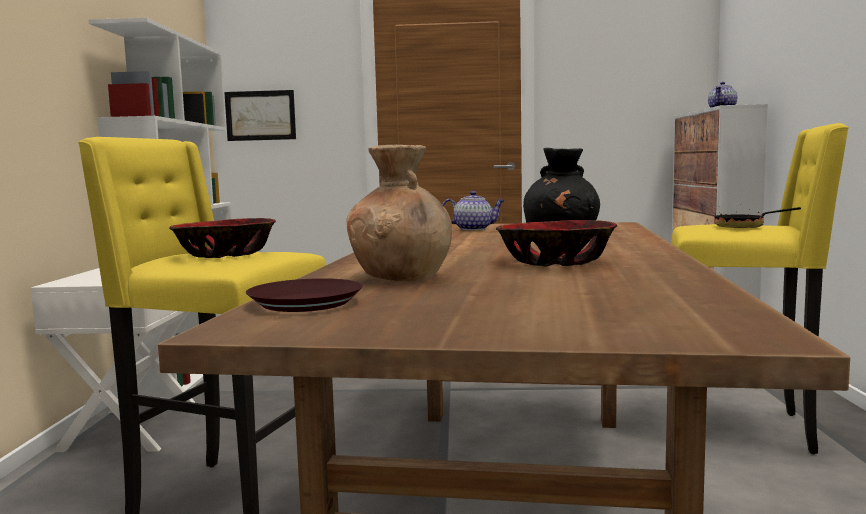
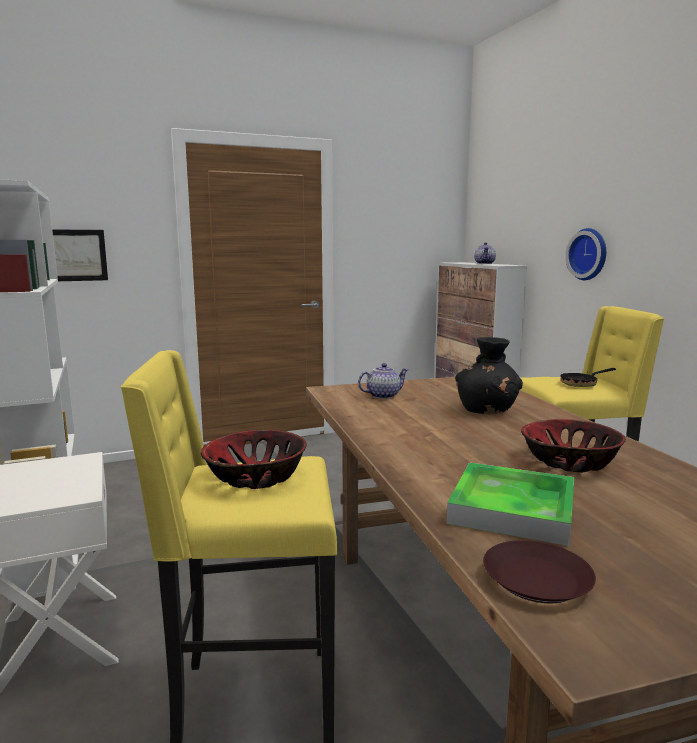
camera: 25 degrees left, 5 degrees up
(402, 277) = (512, 509): brown vase -> tray
(828, 73) = (589, 254): none -> wall clock

